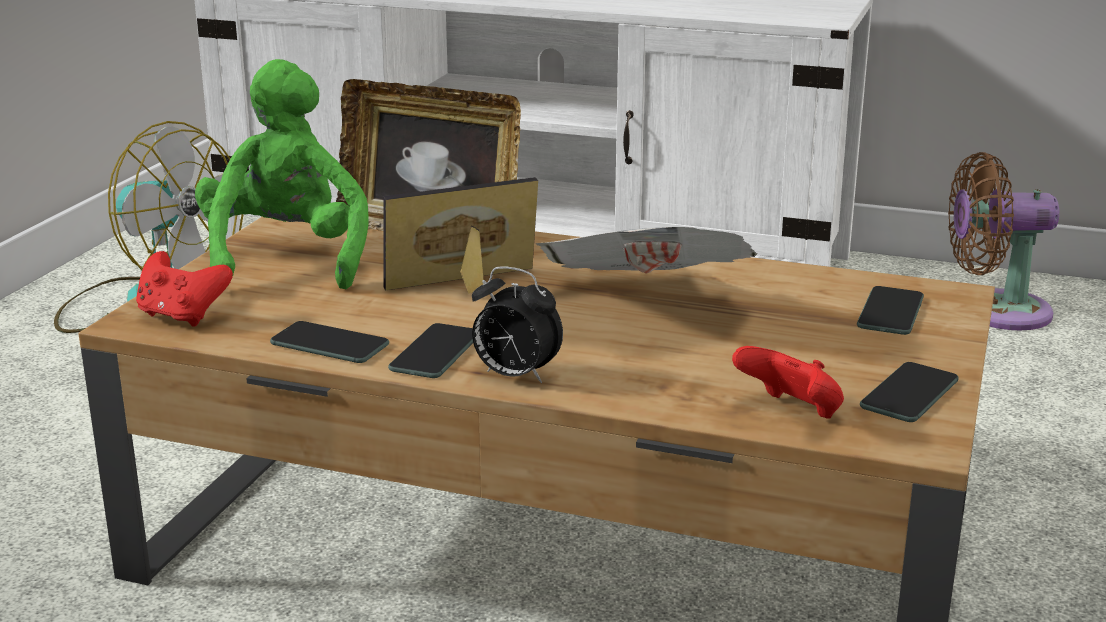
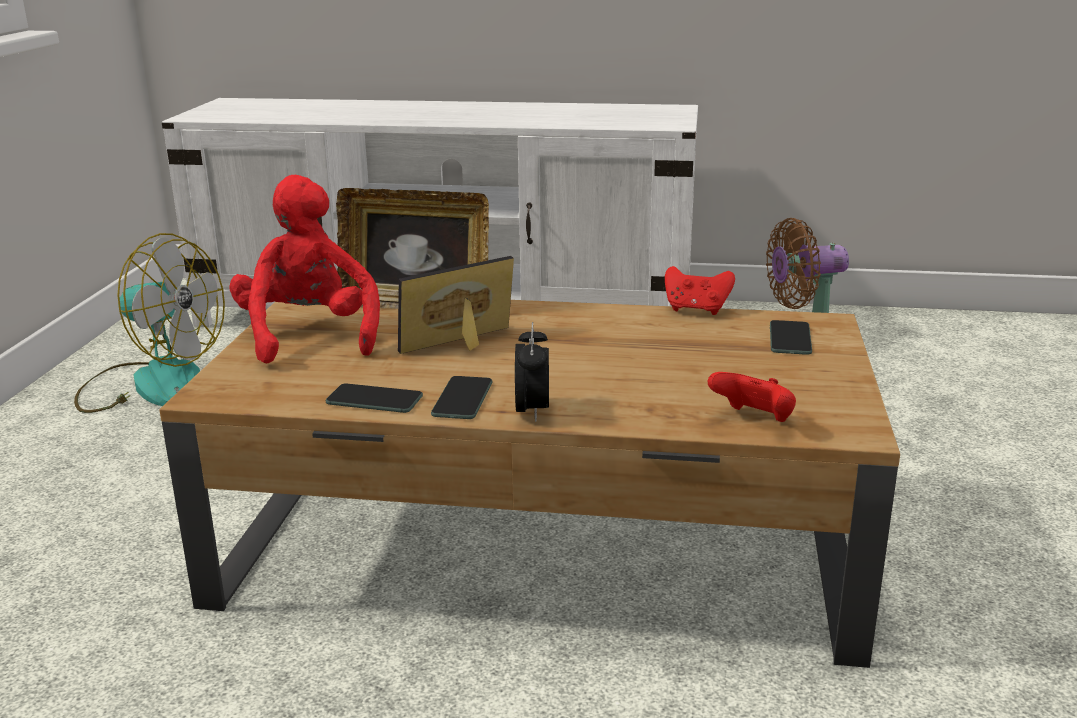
camera: 10 degrees left, 0 degrees up
(182, 316) = (242, 388): red game controller -> red game controller (696, 309)
(286, 259) = (309, 336): green plush toy -> red plush toy
(514, 376) = (532, 411): alarm clock -> alarm clock turned 105 degrees counterclockwise
(645, 308) = (609, 351): newspaper -> none
(909, 394) = (832, 398): phone -> none

